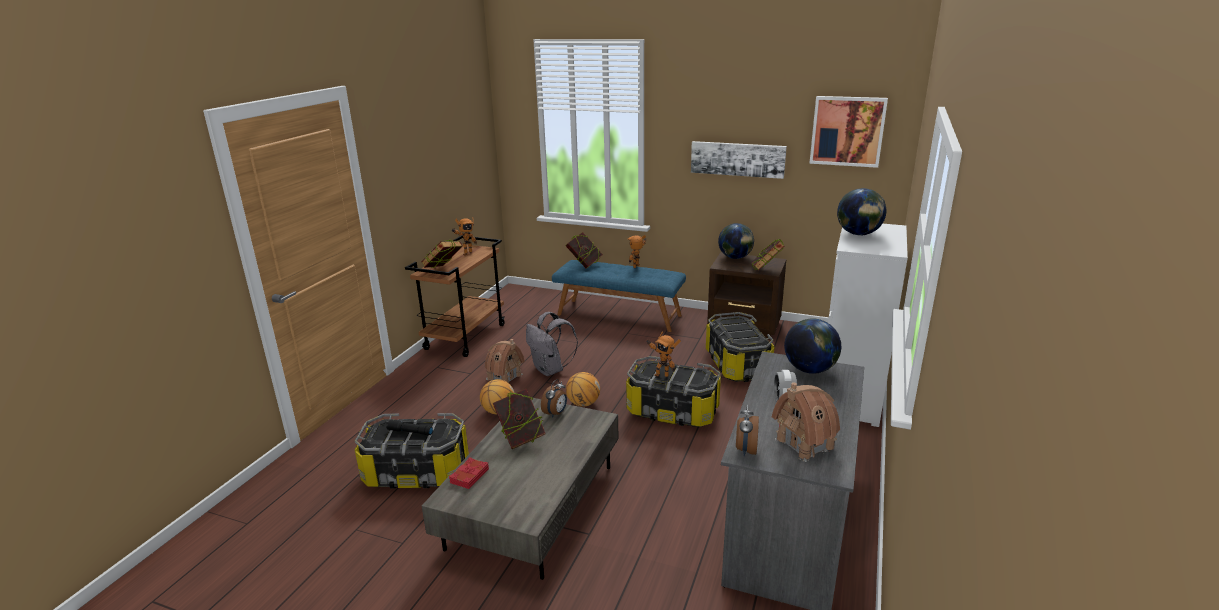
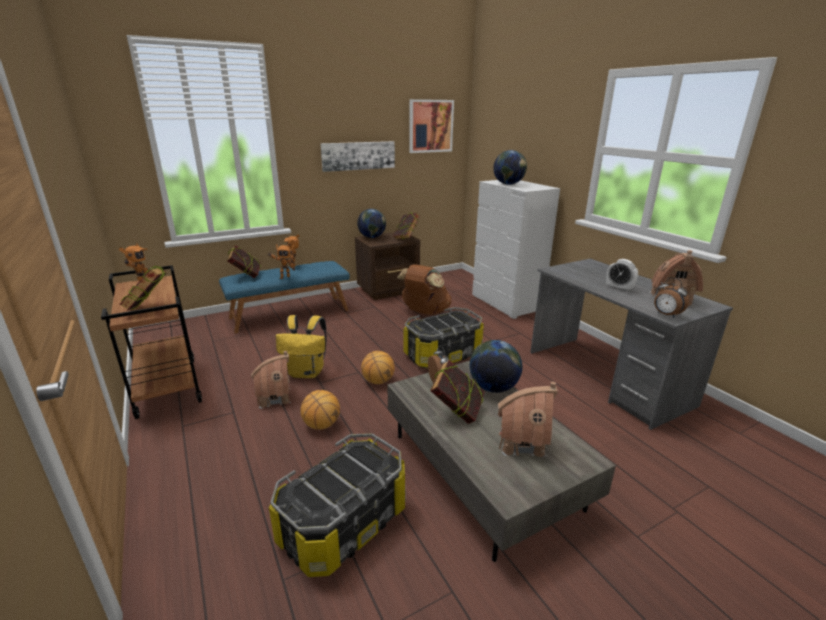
camera: 50 degrees left, 0 degrees up
(410, 432) = (340, 477): black flashlight -> none
(469, 476) = (485, 466): red book -> none
(516, 481) = (521, 442): none -> toy house
(550, 370) = (307, 372): grey backpack -> yellow backpack
(661, 375) = (438, 325): toy robot -> toy robot (284, 277)
(736, 365) = (424, 312): storage box -> brown backpack
(809, 370) = (579, 268): globe -> globe (493, 388)

